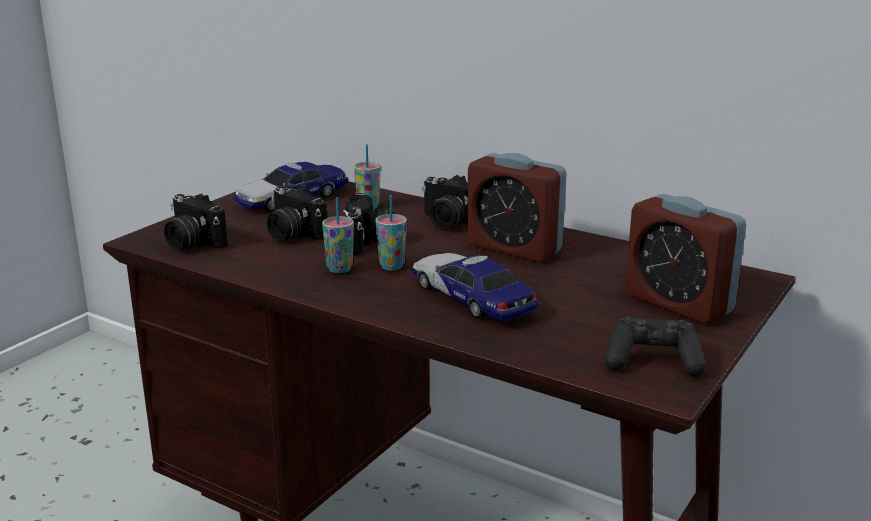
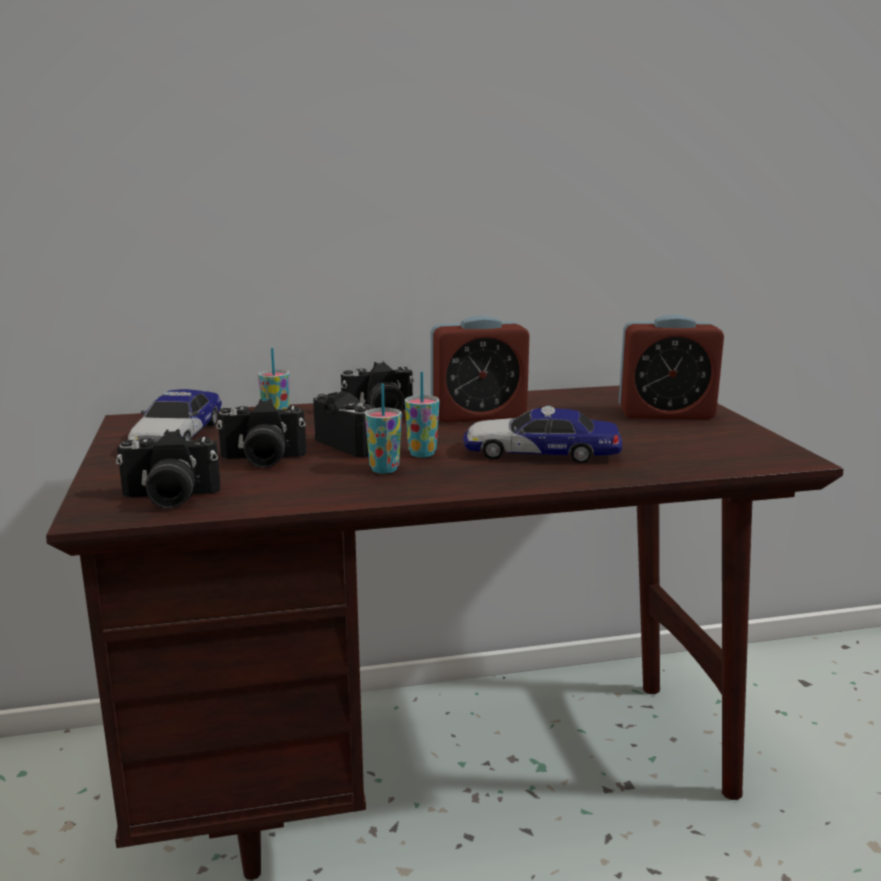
camera: 45 degrees left, 5 degrees down
(652, 362) = (744, 447): black game controller -> none

